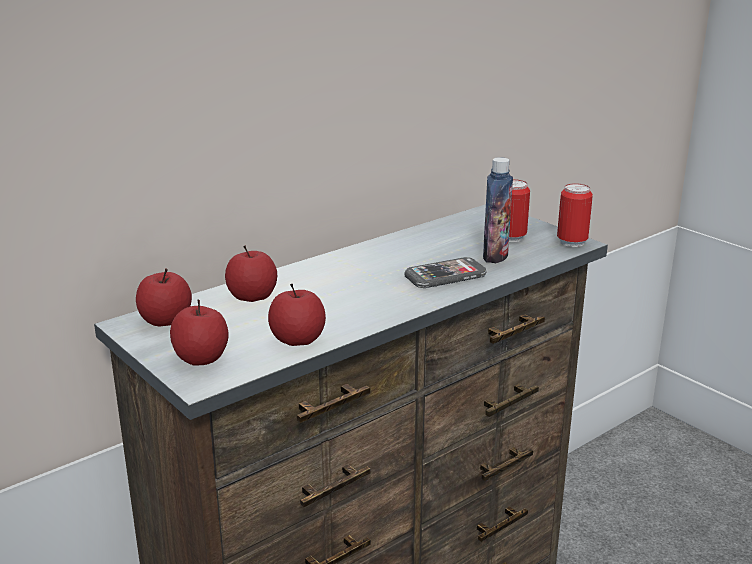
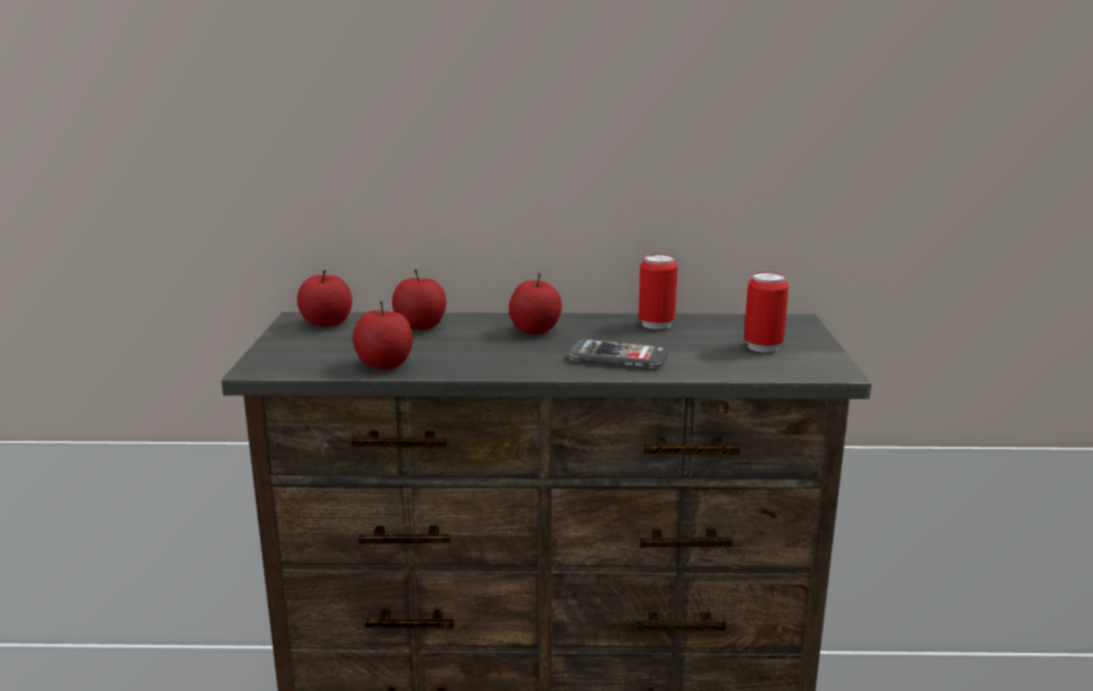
camera: 40 degrees right, 5 degrees down
(201, 358) = (293, 353): apple -> apple (535, 330)
(495, 256) = (707, 357): bottle -> none
(572, 242) = (826, 369): can -> can (656, 324)

